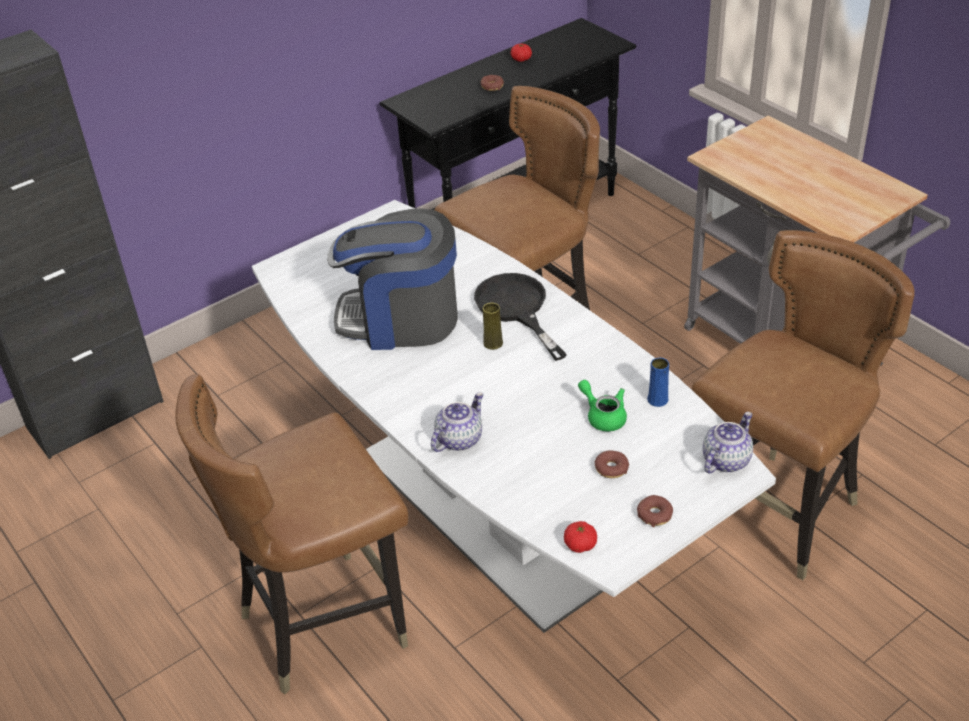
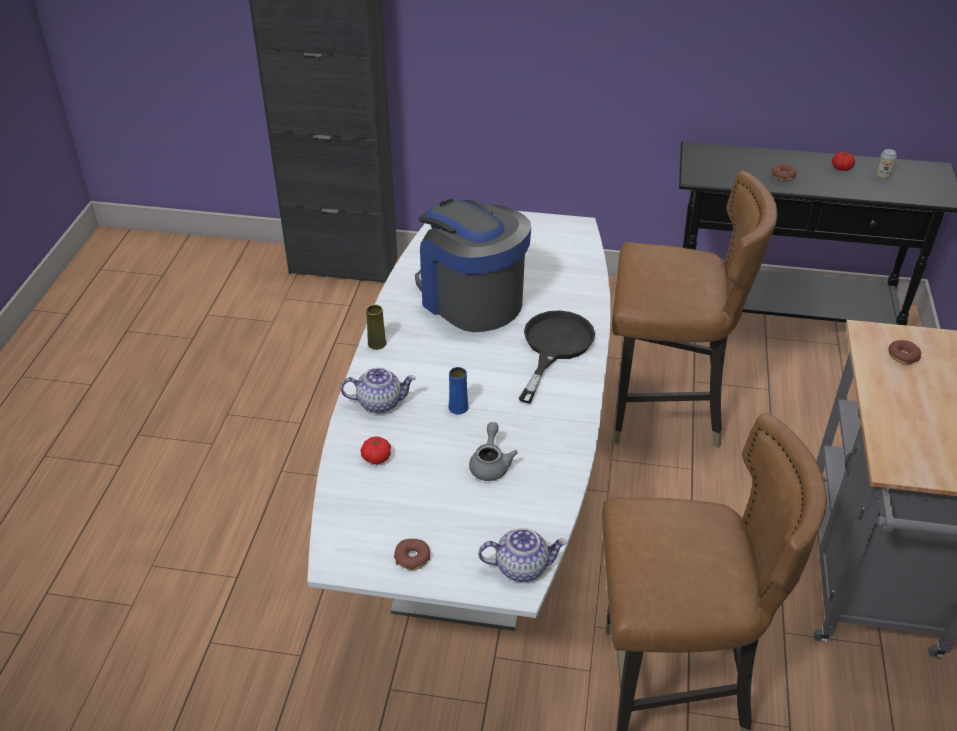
camera: 45 degrees right, 0 degrees up
(324, 623) = (285, 488): brown chair -> none
(493, 343) = (501, 358): yellow vase -> yellow vase (377, 343)
(554, 50) = (882, 176): none -> can
(580, 545) = (337, 533): tomato -> tomato (376, 458)
(603, 416) = (490, 464): green teapot -> grey teapot
(611, 468) = (437, 502): donut -> donut (902, 356)
(657, 399) = (546, 484): blue vase -> blue vase (458, 407)

